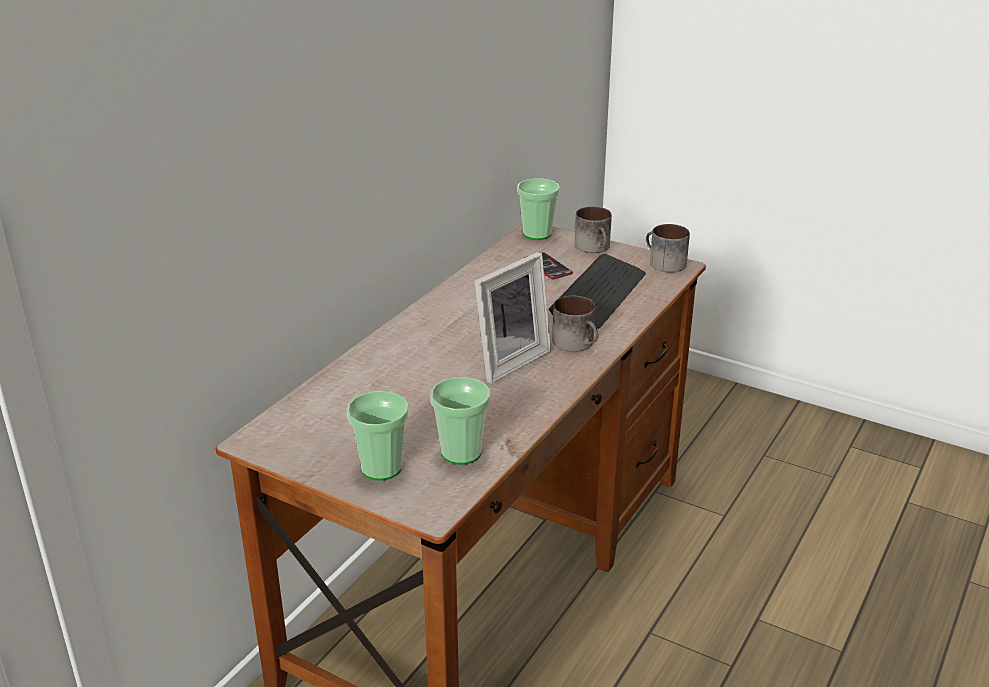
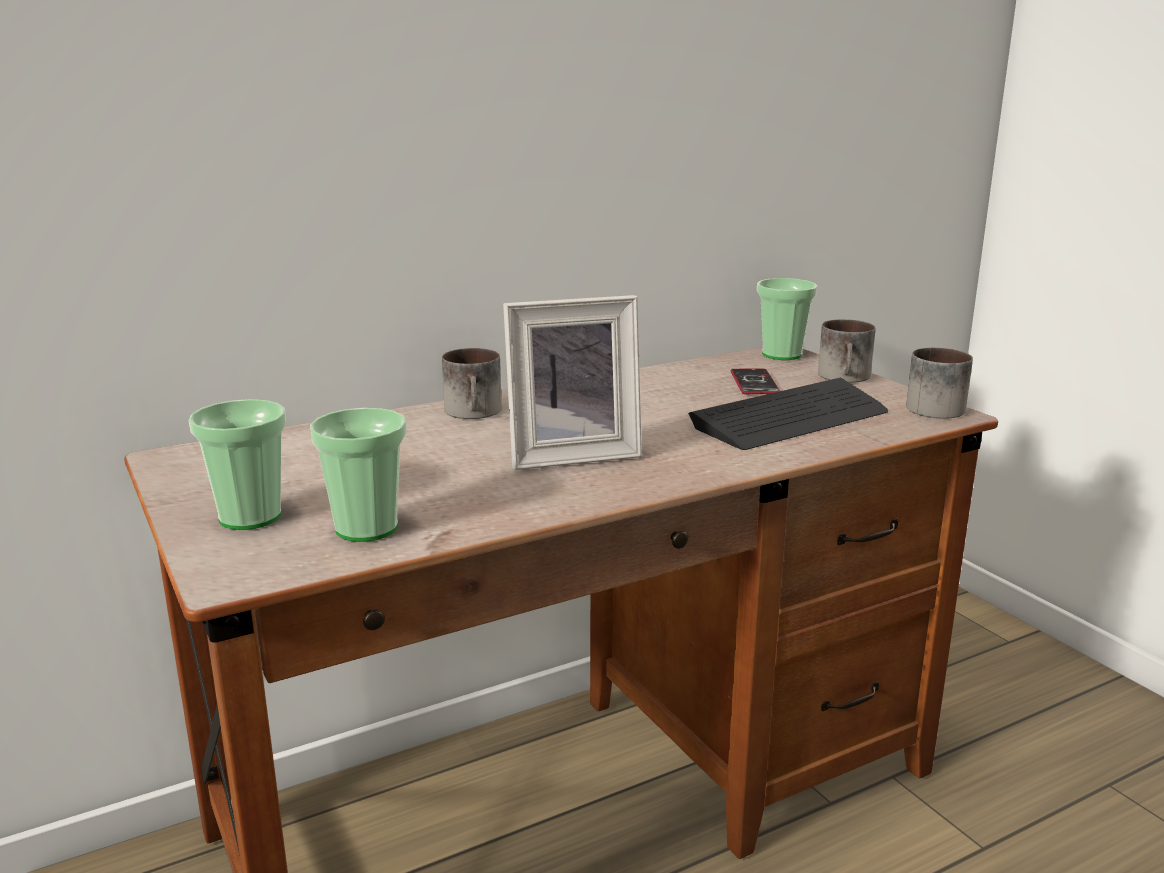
camera: 30 degrees right, 10 degrees down
(578, 343) = (693, 457): mug -> mug (476, 412)

